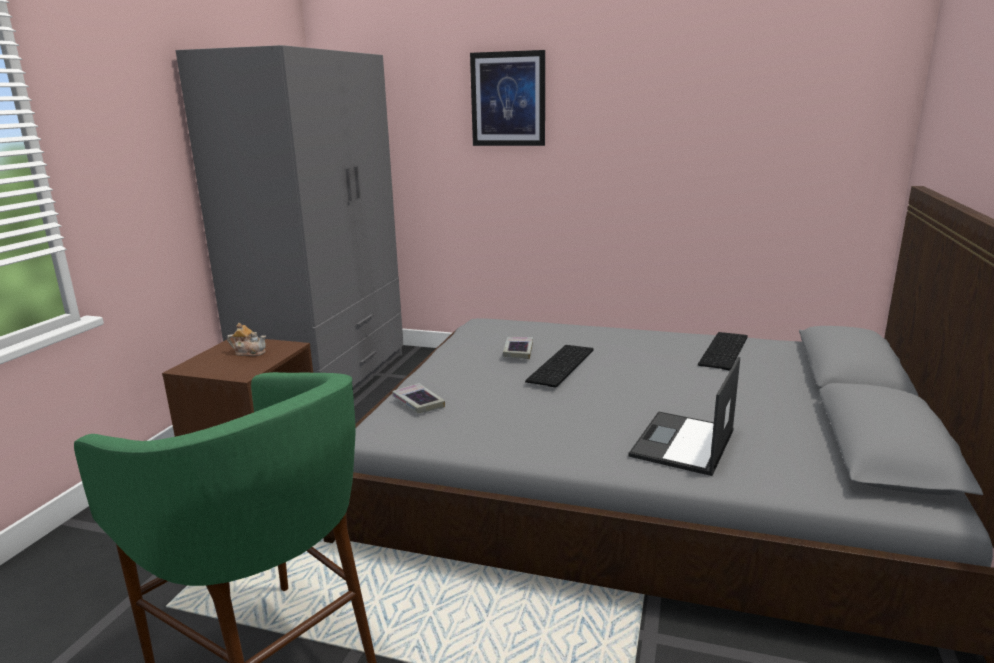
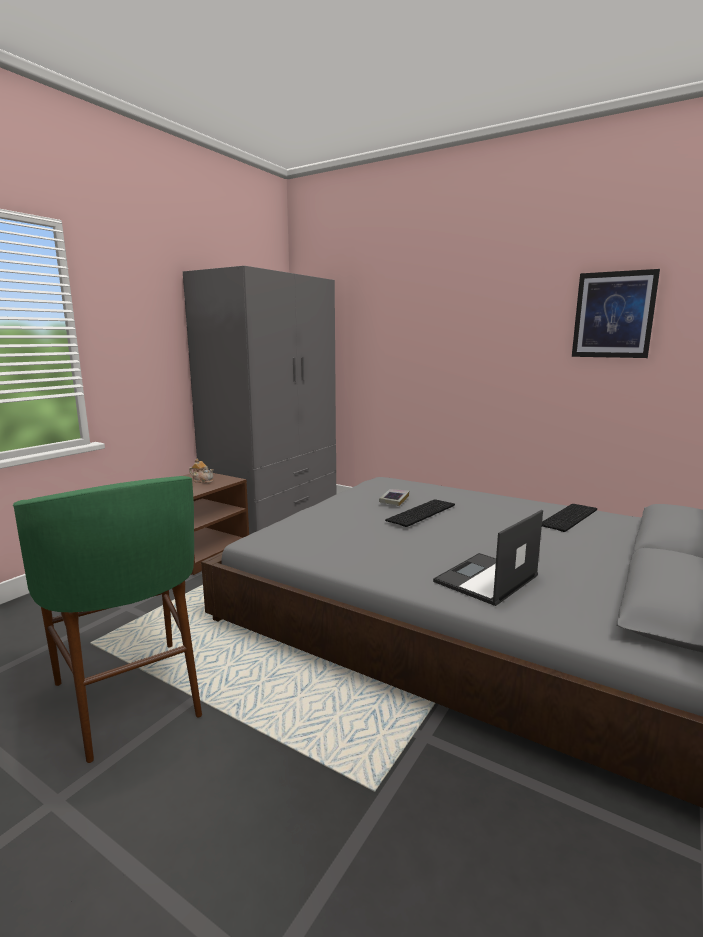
camera: 15 degrees right, 5 degrees down
(418, 403) = (297, 525): book -> none
(508, 99) = (424, 312): picture -> picture (613, 315)

